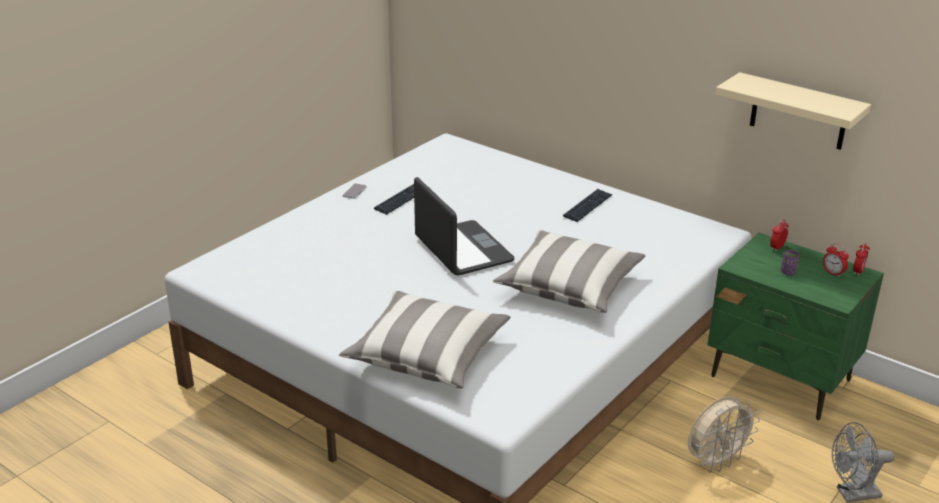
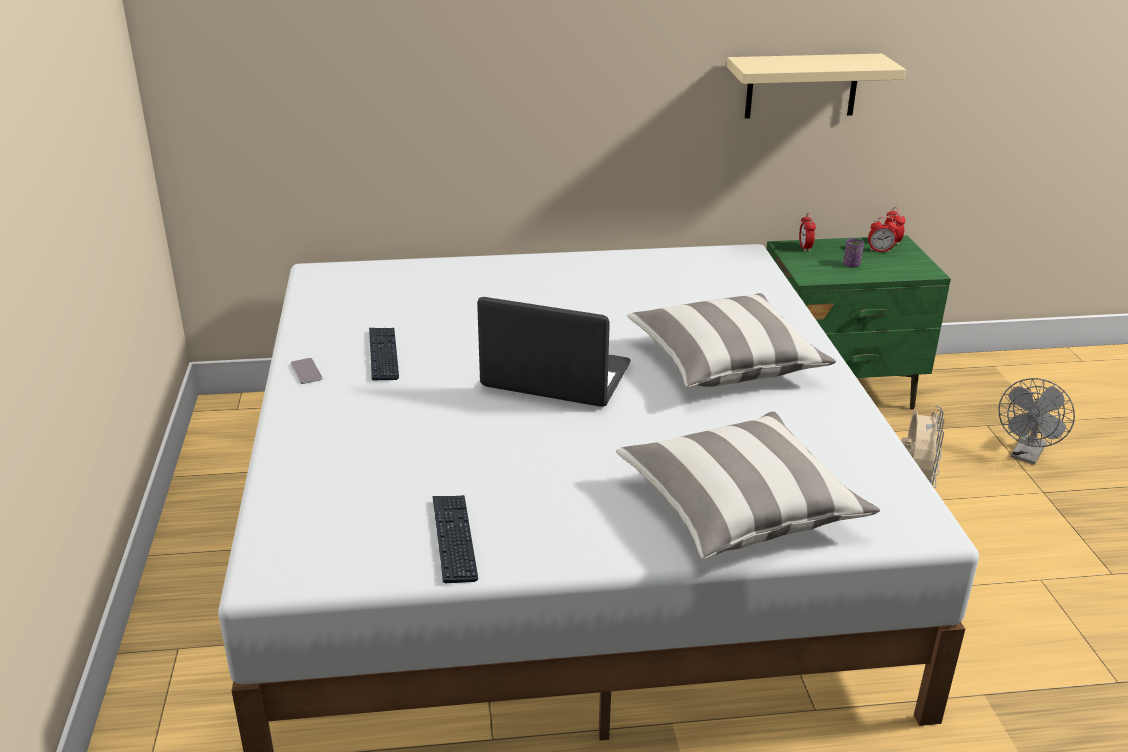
camera: 45 degrees left, 0 degrees up
(588, 206) = (591, 278): keyboard -> keyboard (454, 539)

